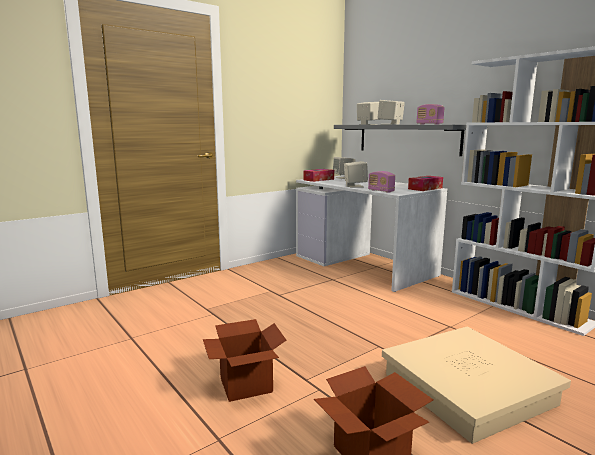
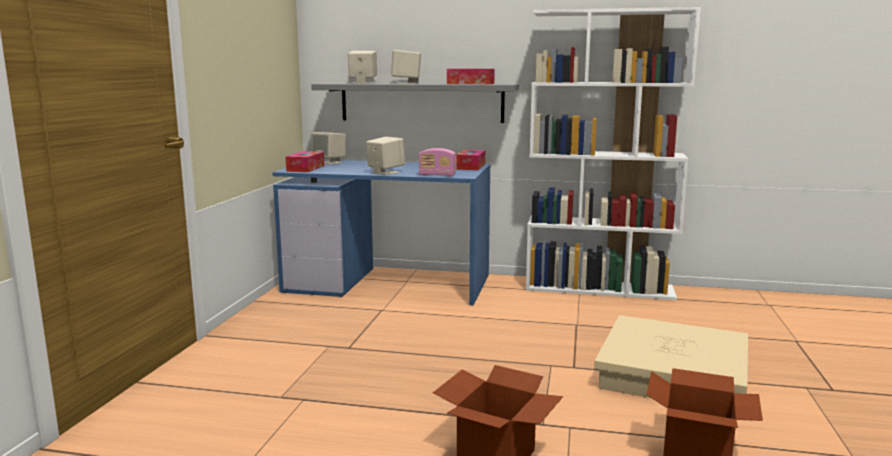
camera: 40 degrees left, 0 degrees up
(364, 265) = (390, 283): white desk -> blue desk
(429, 124) = (470, 84): radio -> tissue box

